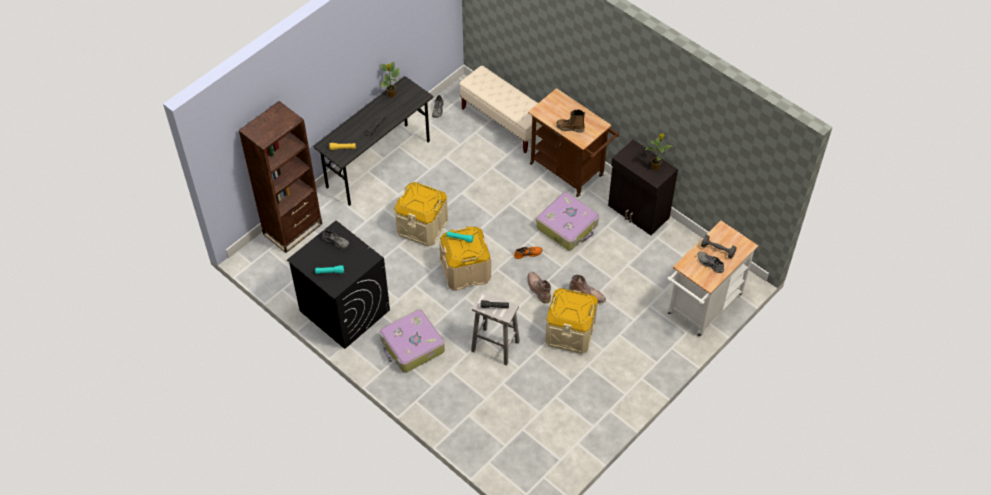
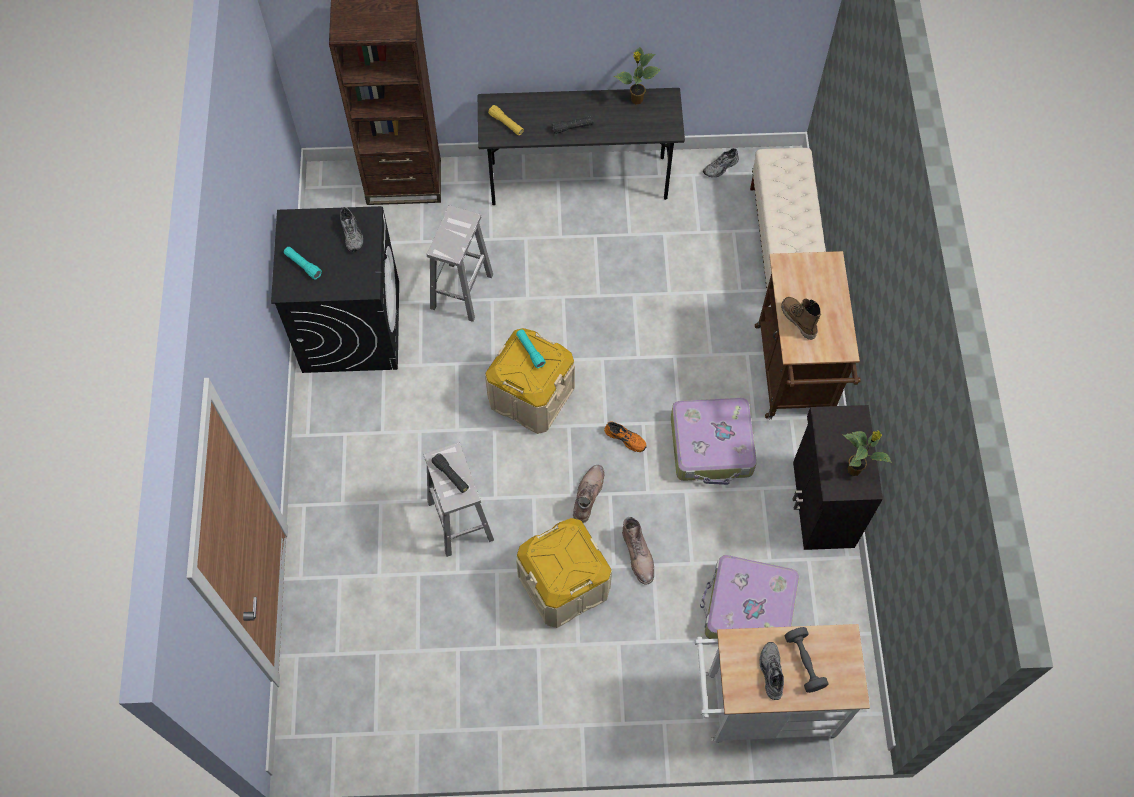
camera: 45 degrees right, 10 degrees up
(380, 254) = (461, 292): none -> white stool
(412, 346) = (372, 435): suitcase -> suitcase (748, 609)
(422, 226) = (543, 298): beige storage box -> none

